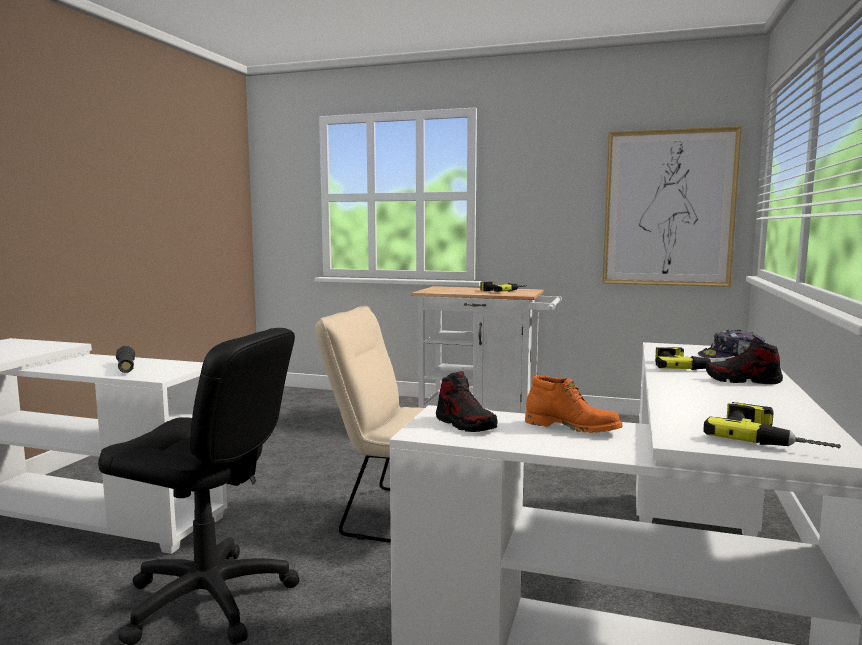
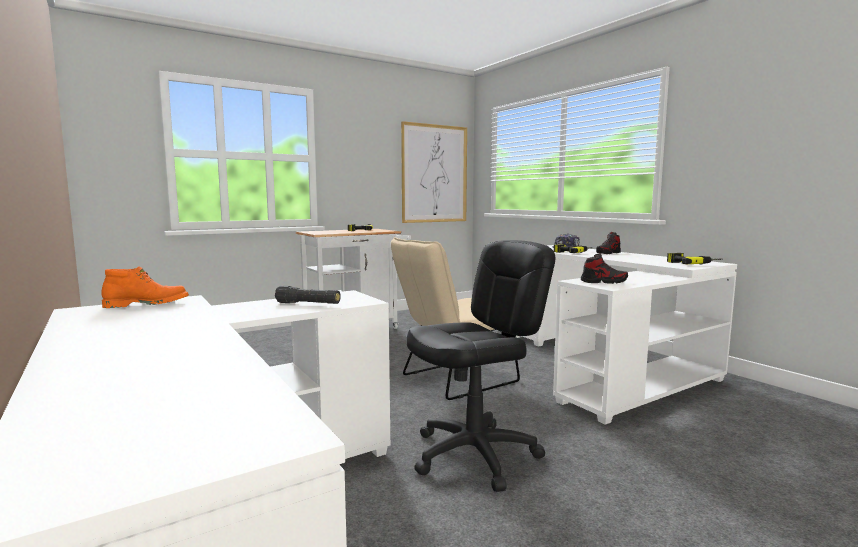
camera: 50 degrees left, 0 degrees up
(572, 427) = (629, 275): orange boot -> orange boot (147, 304)

